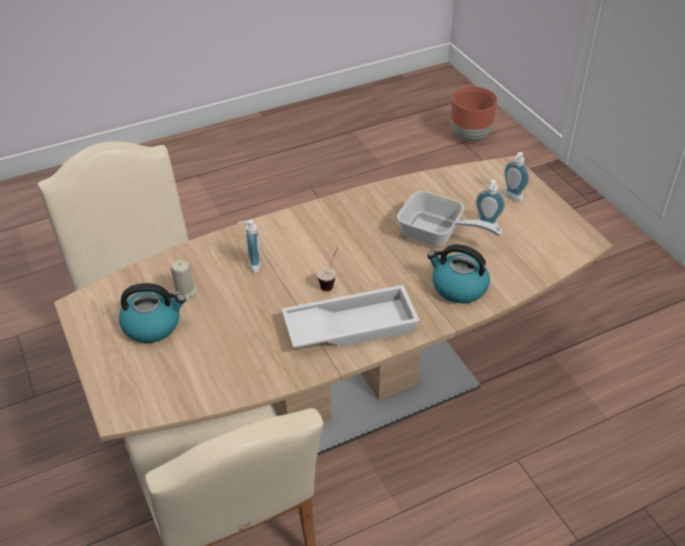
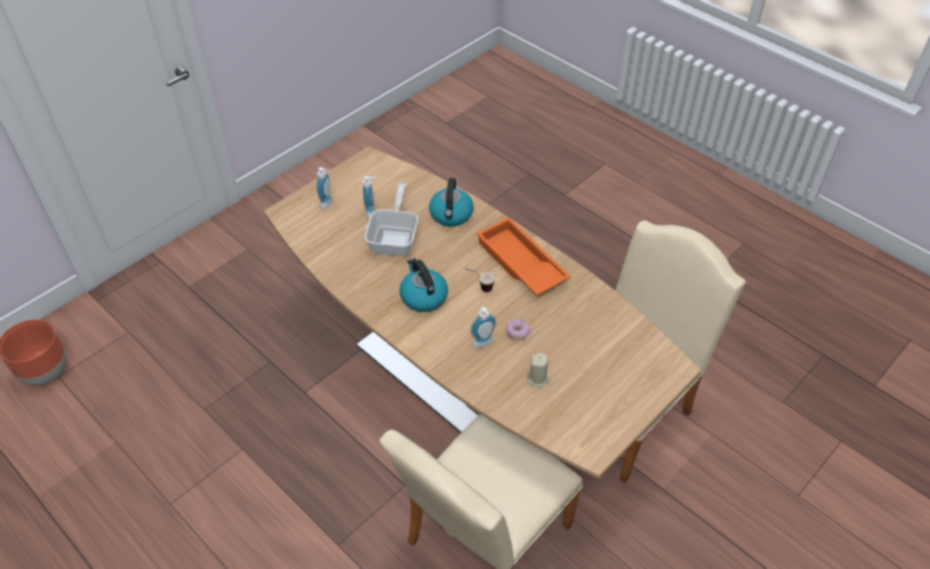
camera: 110 degrees left, 5 degrees up
(153, 325) = (585, 385): kettle -> kettle (423, 296)
(251, 294) = (517, 333): none -> donut
(350, 325) = (519, 263): white tray -> orange tray

